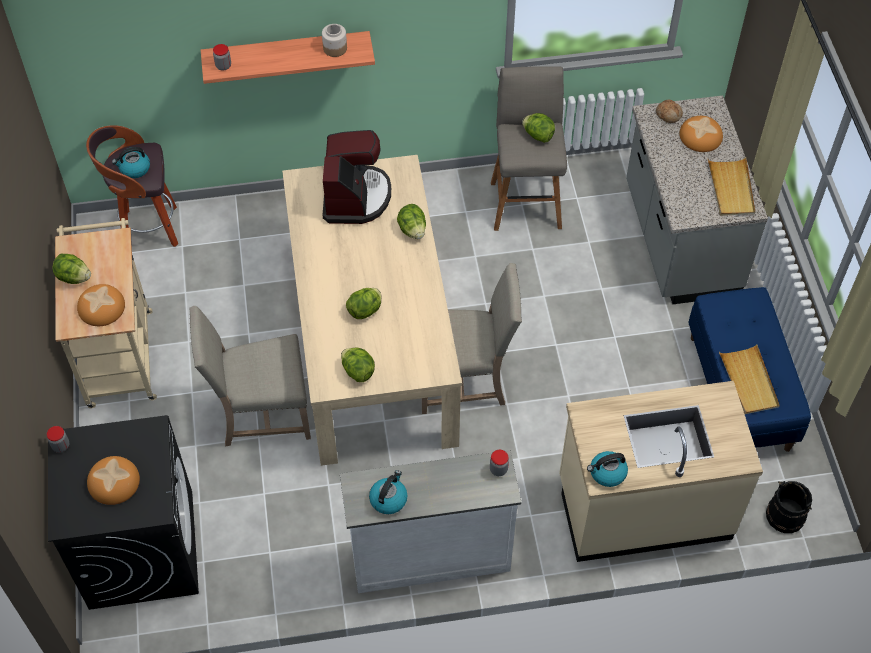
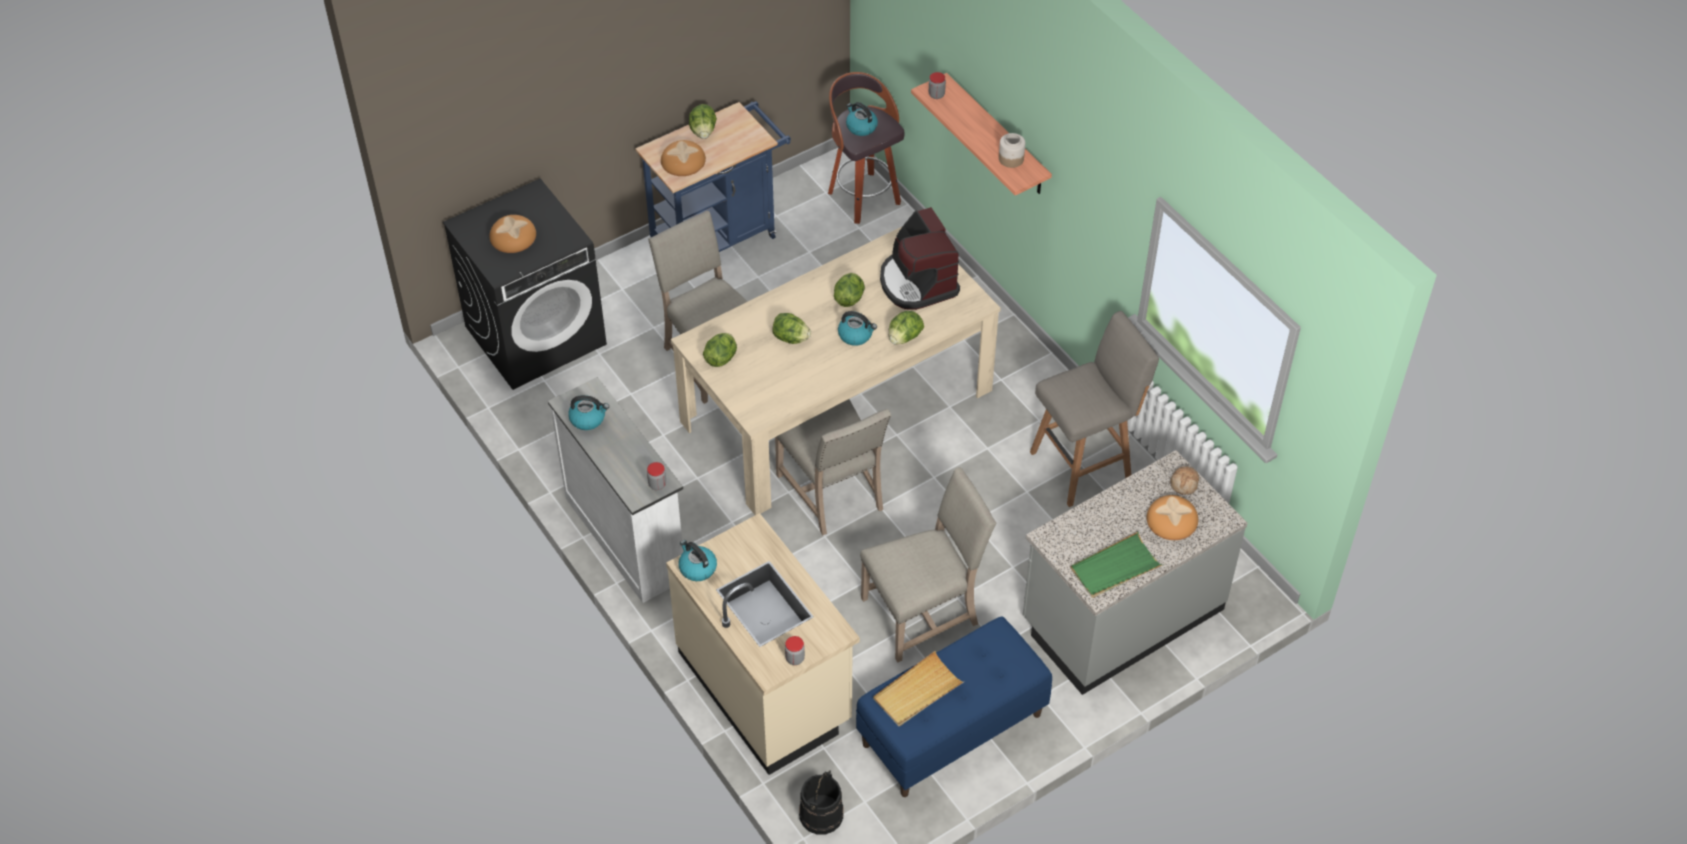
camera: 65 degrees right, 5 degrees down
(61, 446) = (530, 191): jar -> jar (795, 658)
(119, 352) = (720, 236): beige cart -> blue cart
(355, 197) = (917, 282): coffee machine -> coffee machine turned 90 degrees clockwise
(389, 262) = (856, 335): none -> kettle
(538, 135) = (1095, 394): lettuce -> lettuce (849, 298)
(618, 365) = (924, 612): none -> beige chair
(731, 189) = (1115, 568): beige tray -> green tray

